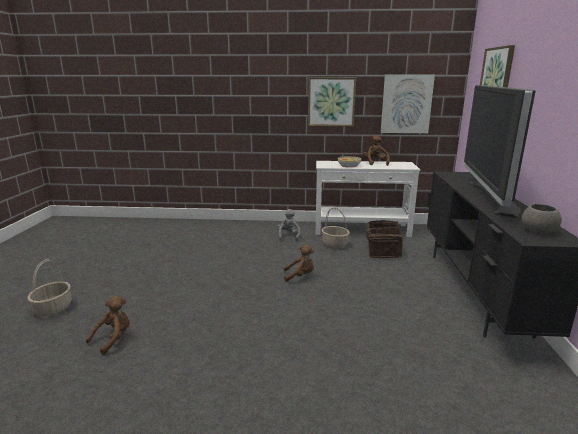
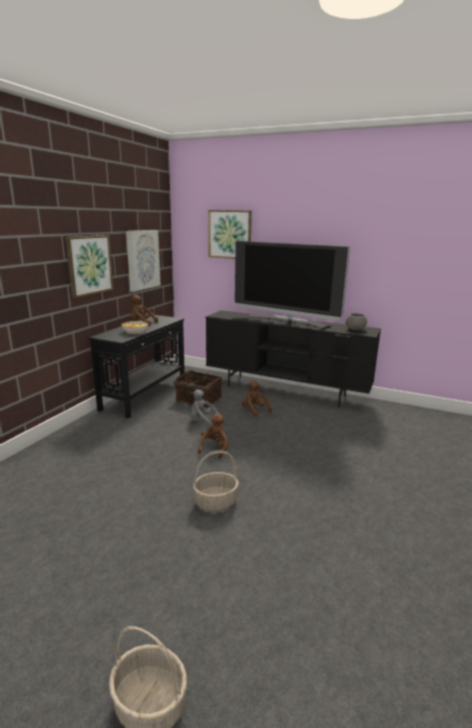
camera: 70 degrees left, 0 degrees up
(113, 339) = (279, 608): brown plush toy -> brown plush toy (254, 410)
(288, 236) = (113, 434): grey plush toy -> grey plush toy (202, 420)
(335, 244) = (162, 415): basket -> basket (216, 502)
(362, 230) = (145, 395): white console table -> black console table

